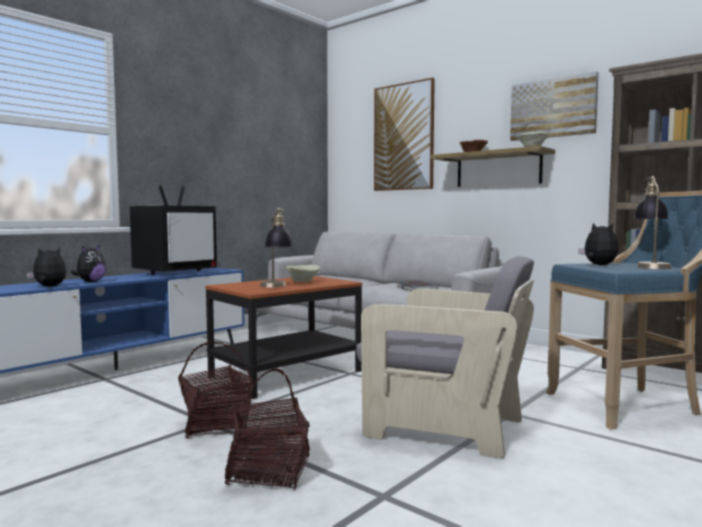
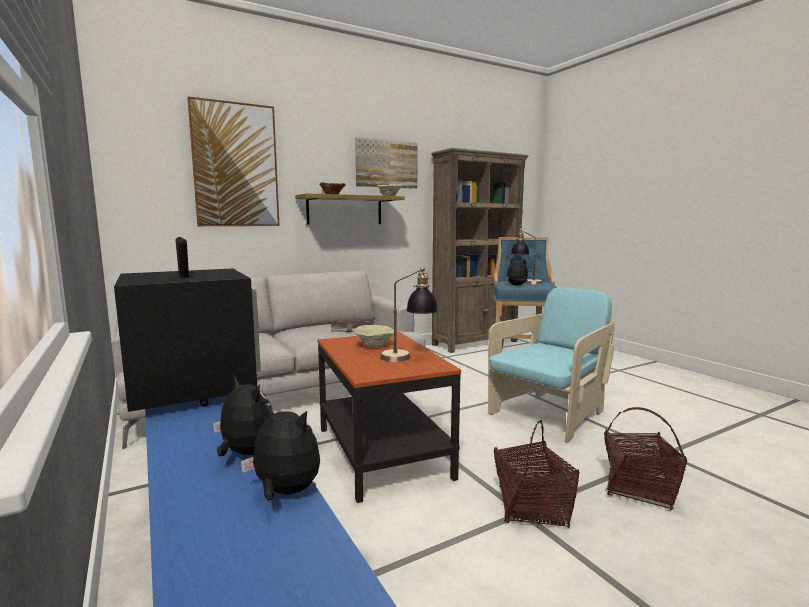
camera: 70 degrees left, 5 degrees up
(49, 286) = (284, 492): plush toy -> plush toy turned 90 degrees clockwise
(443, 426) = (549, 414): grey armchair -> turquoise armchair

